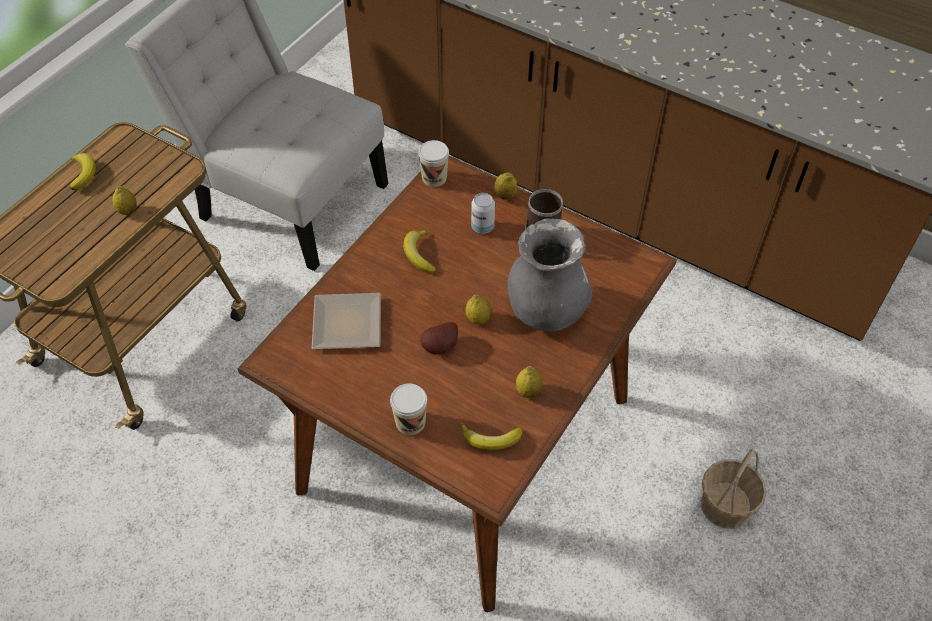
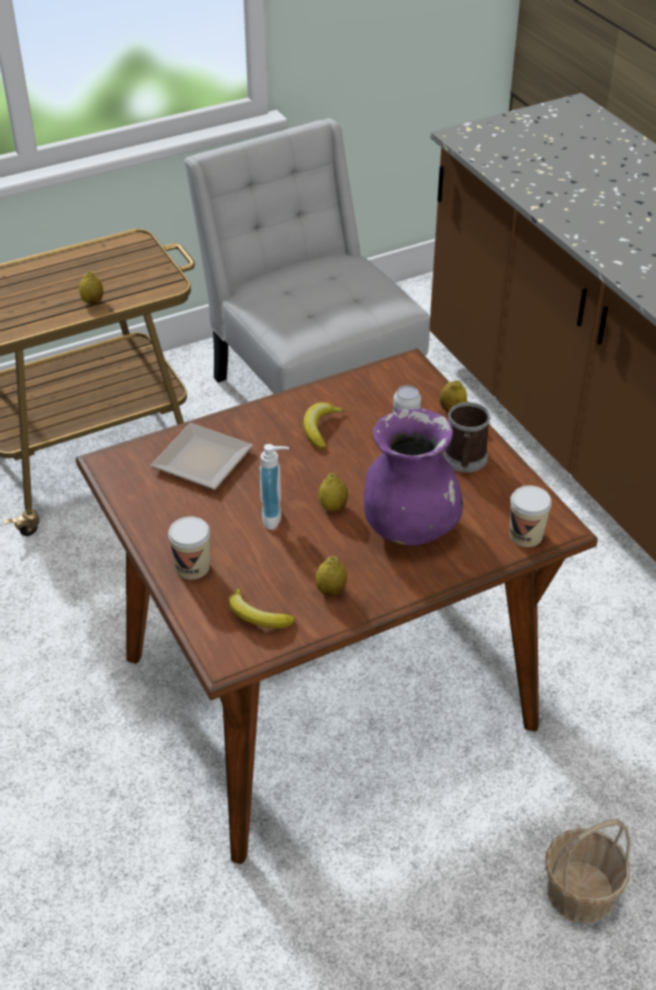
camera: 30 degrees right, 10 degrees down
(83, 173) = (79, 258): banana -> none
(434, 178) = (391, 368): cup -> cup (525, 535)
(441, 347) = (276, 516): potato -> soap dispenser
(545, 310) = (409, 527): grey vase -> purple vase

